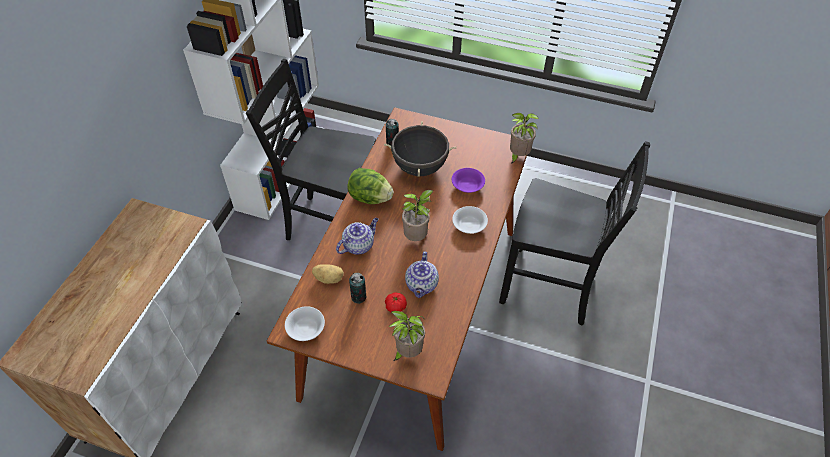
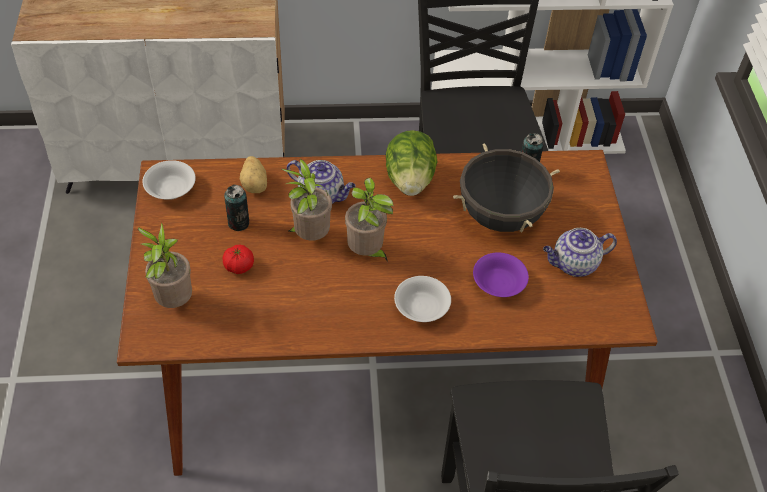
camera: 65 degrees right, 0 degrees up
(422, 285) = (286, 283): teapot -> teapot (573, 264)
(518, 156) = (605, 332): potted plant -> potted plant (309, 236)

